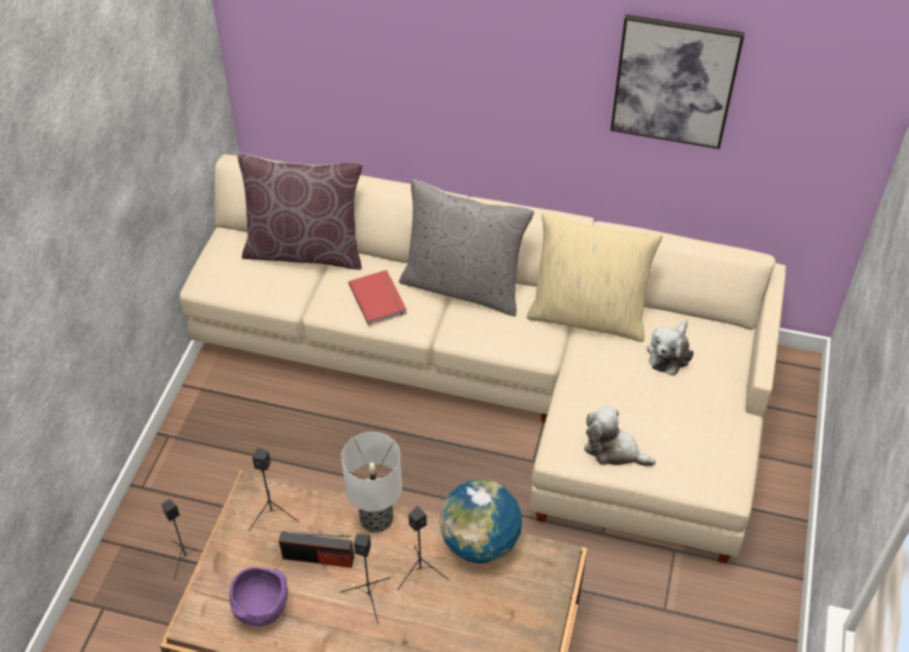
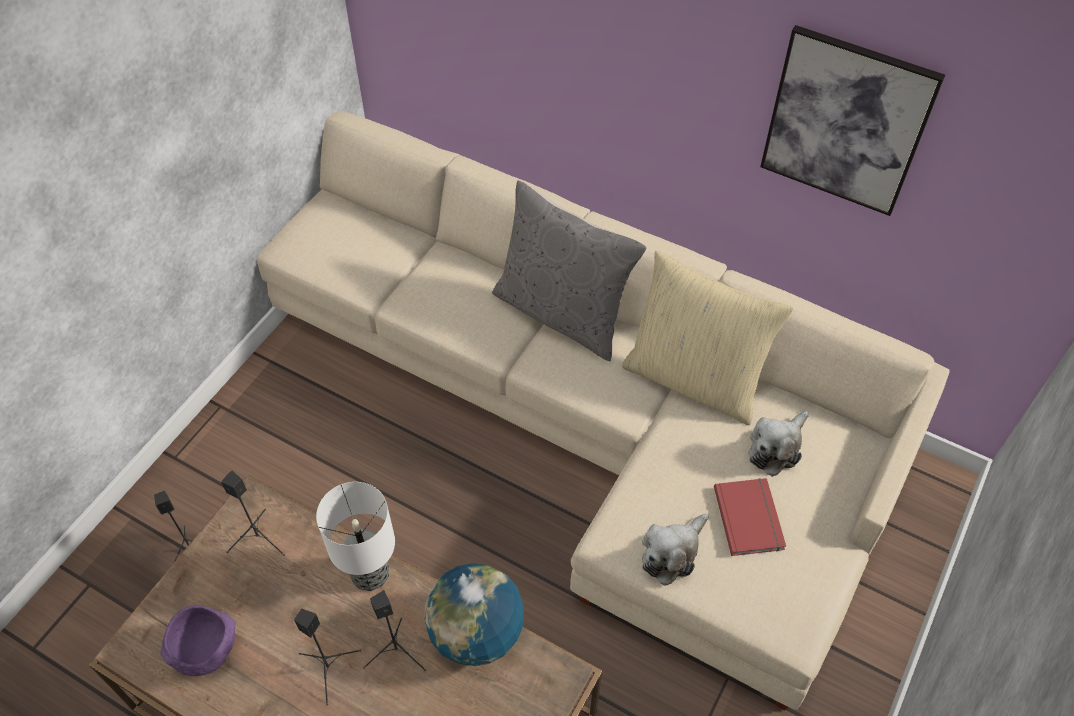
camera: 15 degrees right, 5 degrees up
(305, 251) = (403, 235): brown pillow -> none
(318, 558) = (290, 605): radio -> none
(379, 298) = (464, 307): red book -> red book (751, 517)
(613, 450) = (672, 553): plush toy -> plush toy turned 90 degrees counterclockwise

